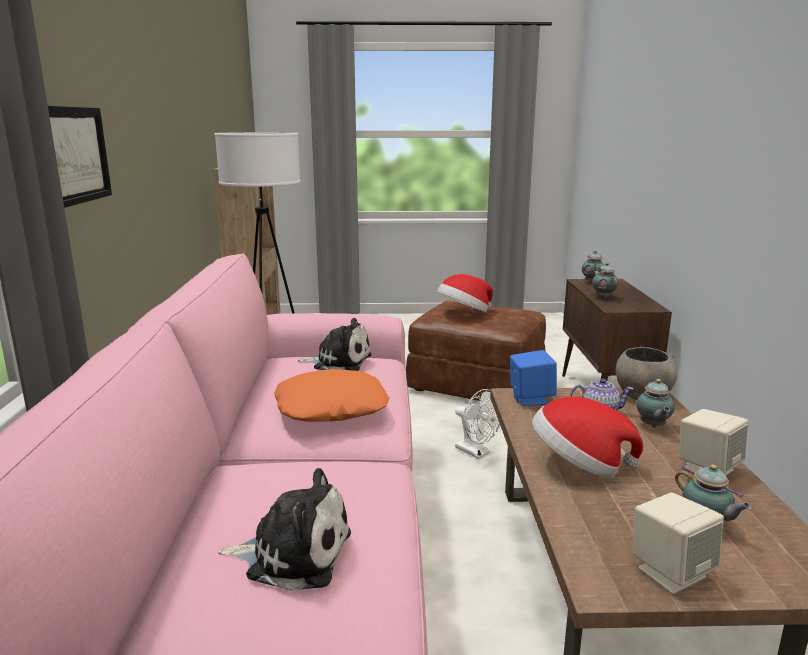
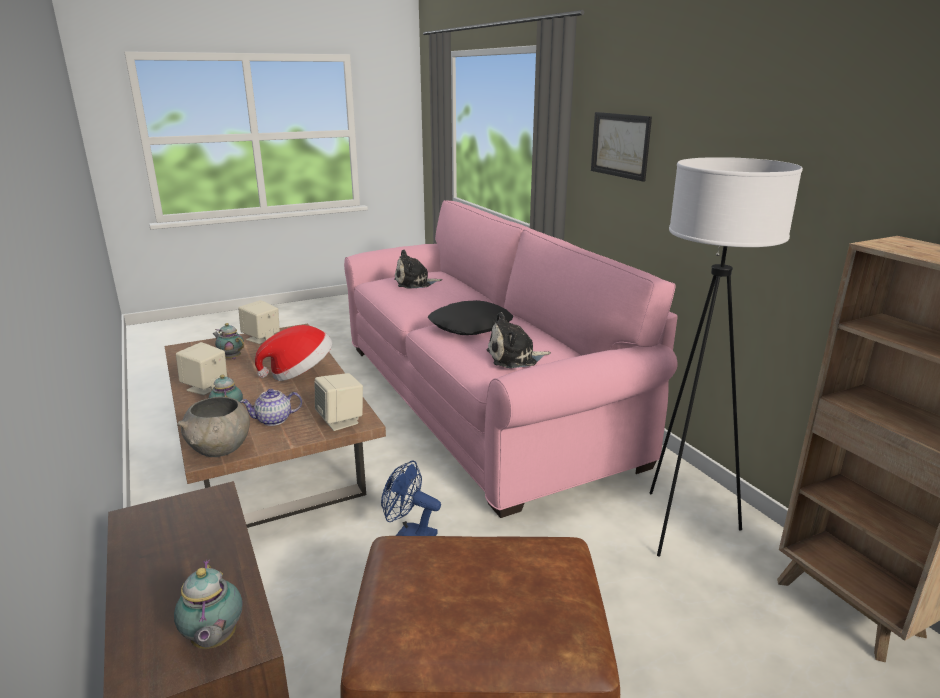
camera: 155 degrees right, 5 degrees up
(331, 407) = (471, 326): orange pillow -> black pillow
(464, 313) = (506, 575): hat -> none
(477, 452) = (410, 535): white fan -> blue fan
(530, 398) = (341, 421): blue speaker -> beige speaker
(603, 297) = (215, 545): teapot -> none

